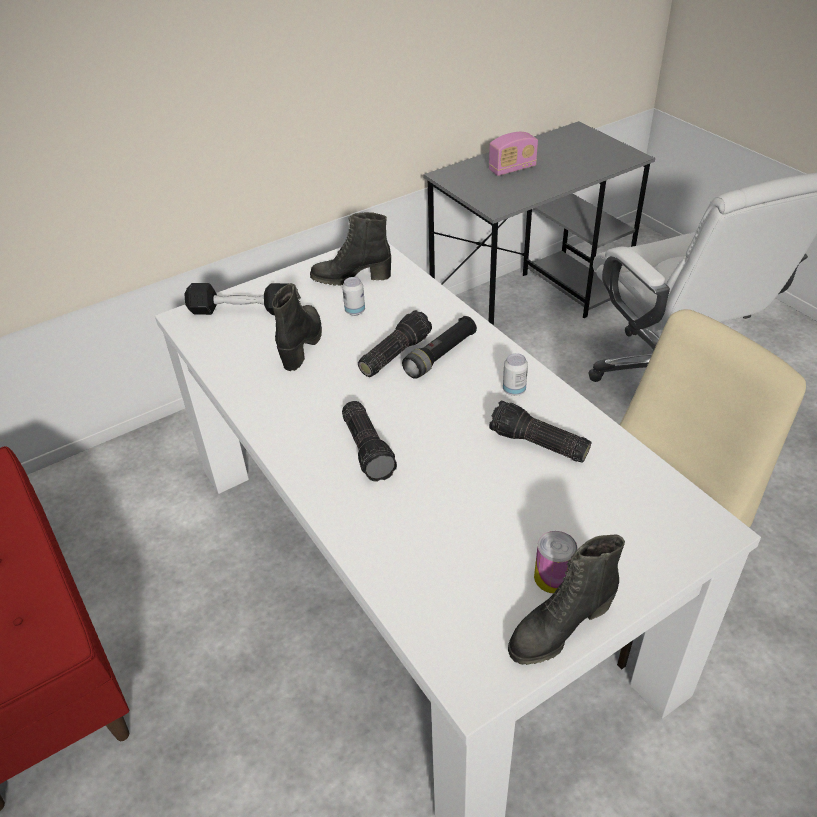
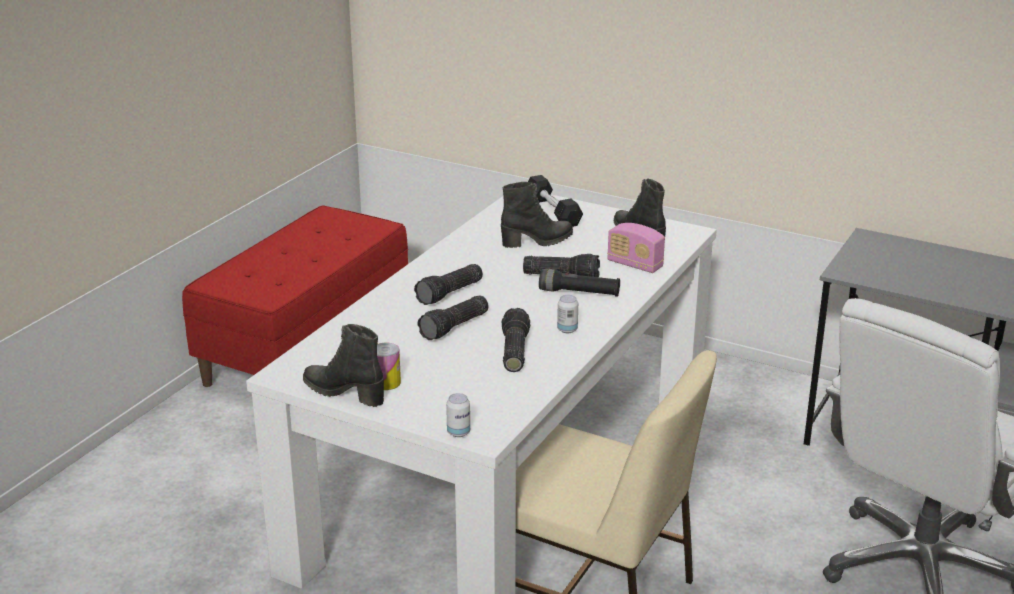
camera: 60 degrees right, 15 degrees down
(355, 311) = (598, 248): can -> can (458, 432)
(453, 472) = (455, 327): none -> flashlight
(512, 169) = (929, 264): radio -> radio (634, 265)

